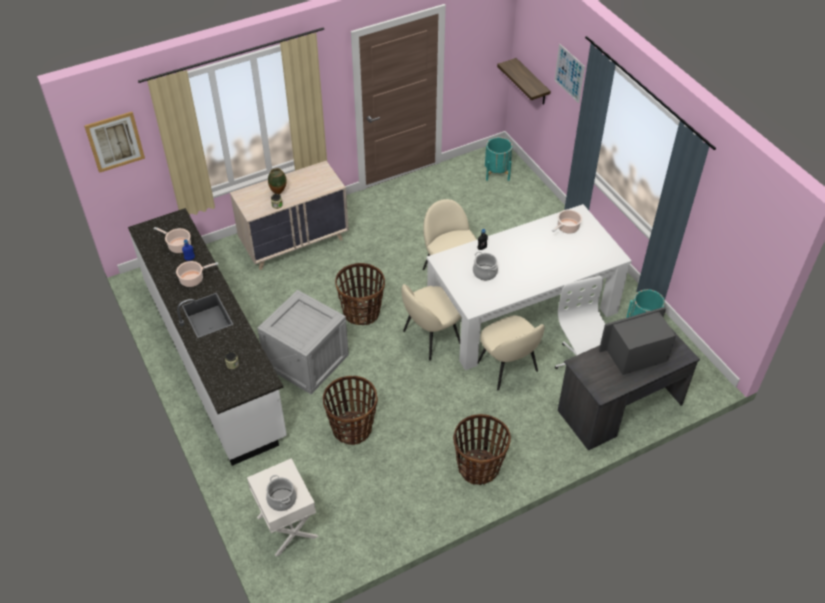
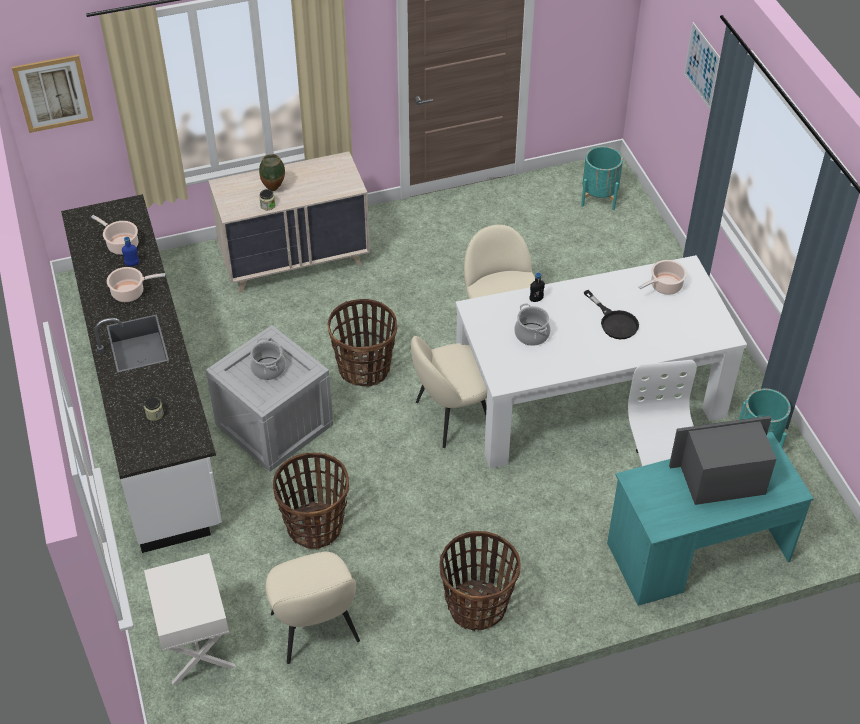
camera: 10 degrees right, 0 degrees up
(282, 499) = (183, 607): cooking pot -> cooking pot (268, 369)
(508, 368) = (550, 474): beige chair -> beige chair (315, 629)
(532, 83) = (657, 74): shelf -> none
(539, 256) = (614, 322): none -> black frying pan
(619, 408) = (697, 552): grey desk -> turquoise desk

